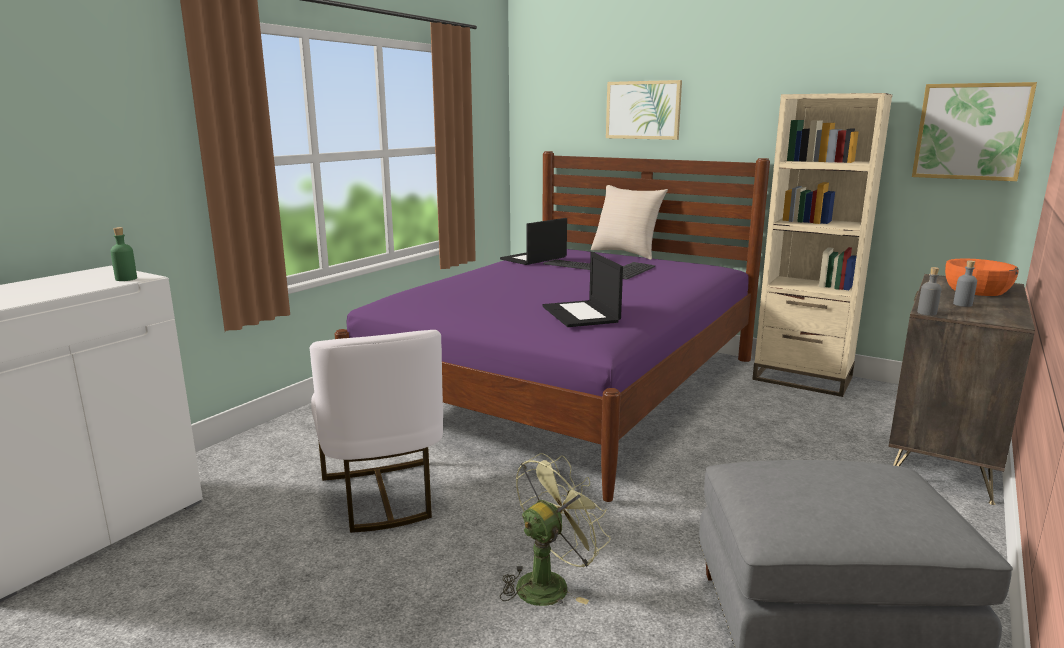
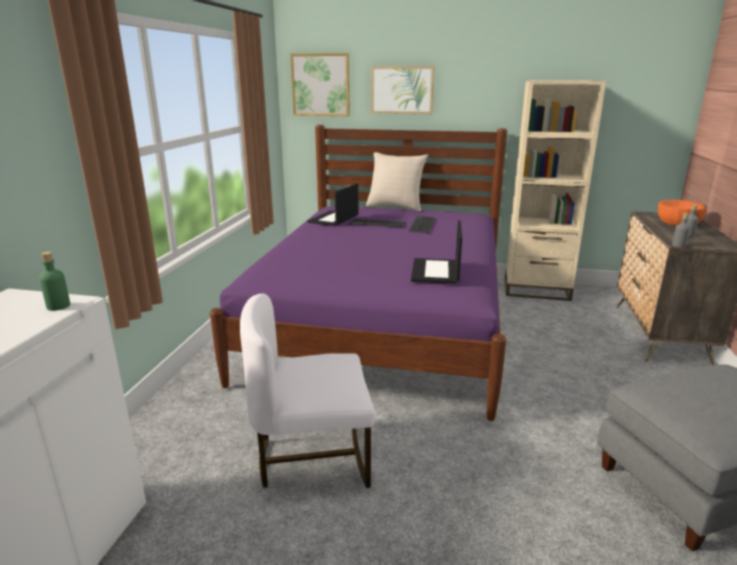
camera: 20 degrees left, 5 degrees up
(382, 496) = (313, 457): white chair -> white chair turned 120 degrees clockwise
(549, 583) = (506, 505): green fan -> none
(581, 314) = (436, 271): laptop -> laptop turned 45 degrees clockwise
(971, 131) = (647, 107): picture -> picture (320, 85)

